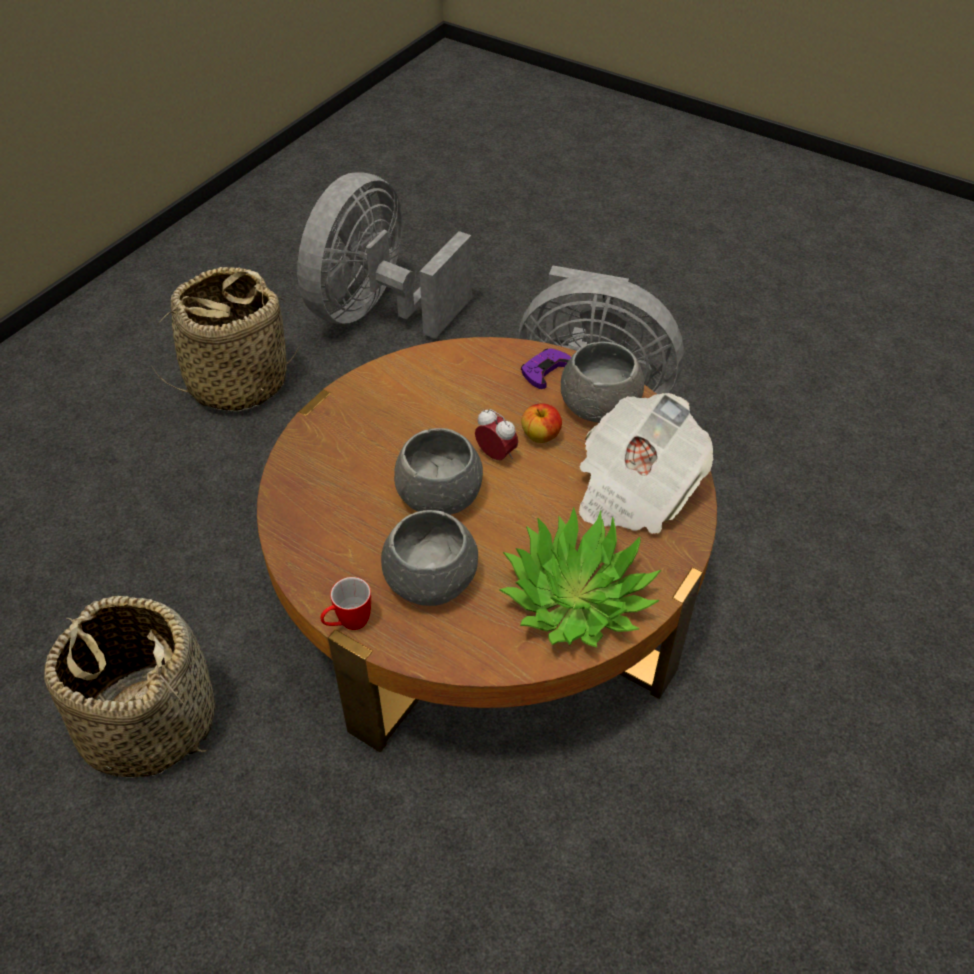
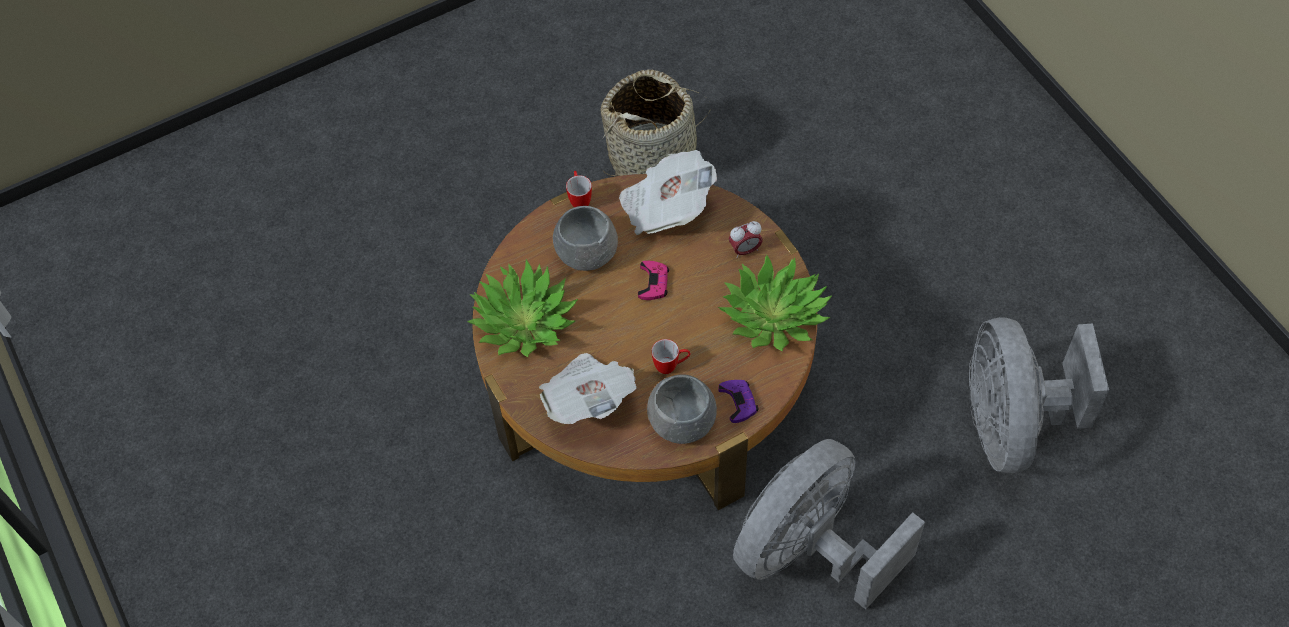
camera: 120 degrees right, 10 degrees up
(237, 382) = (959, 287): basket -> none
(317, 525) = (666, 207): none -> newspaper
(378, 312) = (1011, 424): grey fan -> grey fan turned 150 degrees counterclockwise
(421, 379) = (774, 315): none -> potted plant
(439, 493) = (653, 283): grey bowl -> pink game controller
(496, 455) = (669, 330): alarm clock -> alarm clock (745, 250)
(541, 436) = (671, 366): apple -> mug

